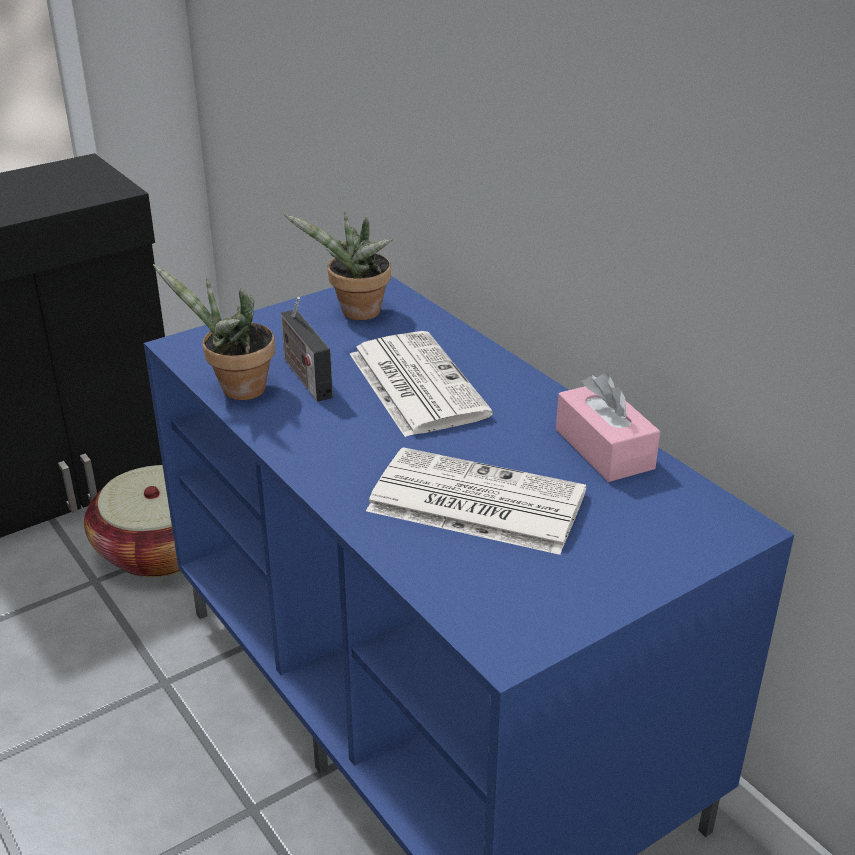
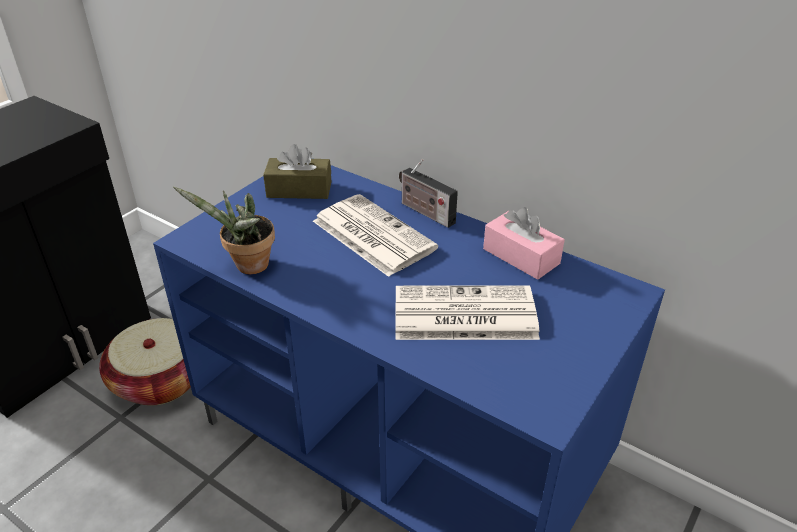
camera: 20 degrees left, 5 degrees up
(304, 376) = (291, 245): radio -> radio (424, 212)
(356, 314) = (299, 189): potted plant -> brown tissue box

